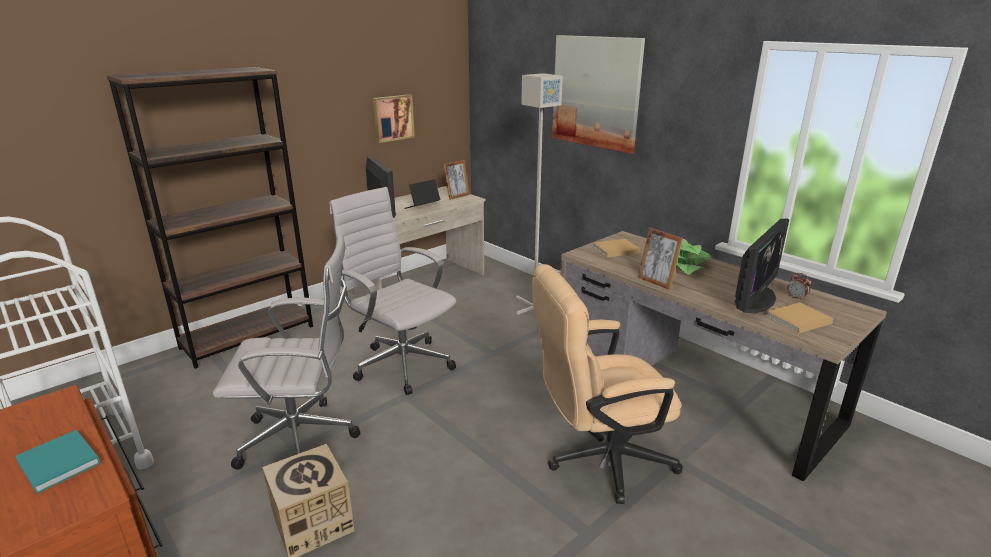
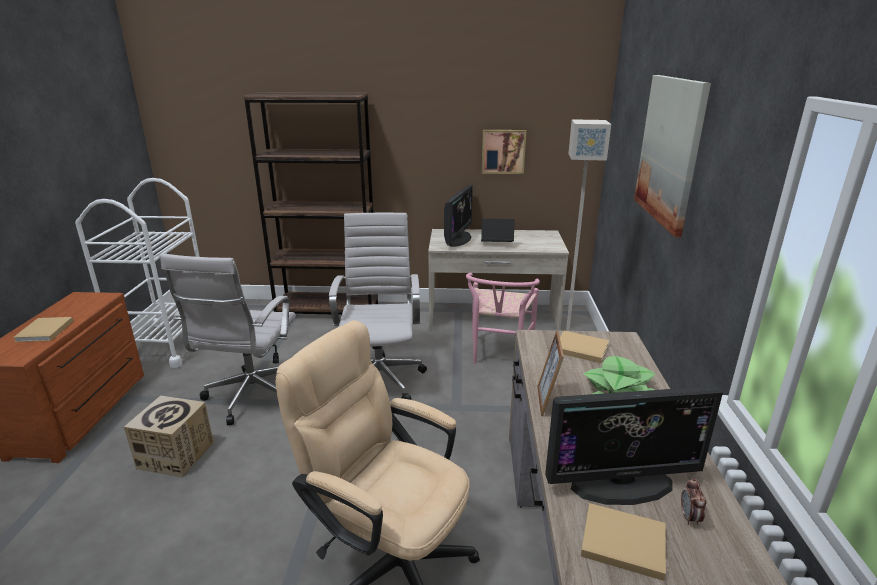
camera: 45 degrees right, 0 degrees up
(59, 463) = (44, 331): turquoise book -> beige book
(304, 440) = (251, 398): white office chair -> white office chair turned 60 degrees clockwise
(457, 196) = (547, 243): picture frame -> none
(466, 307) = (498, 356): none -> pink chair

